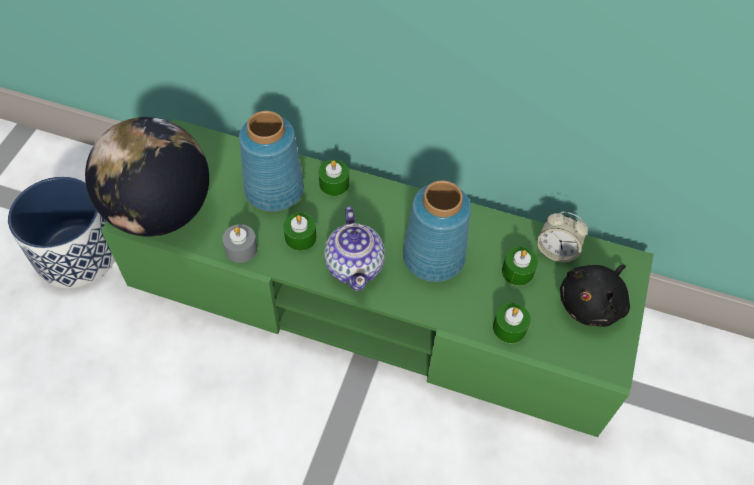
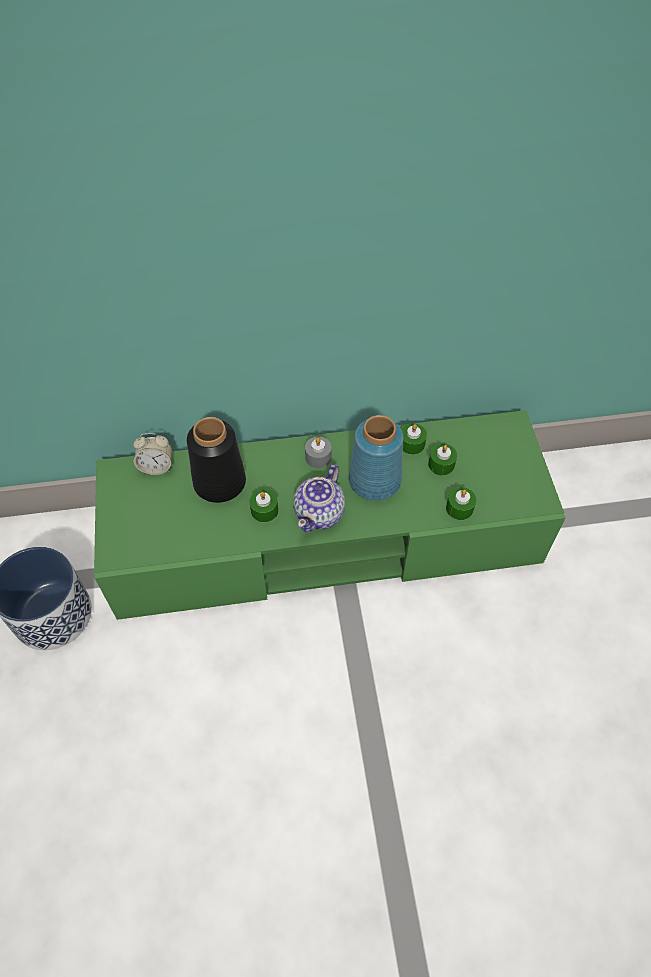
camera: 25 degrees left, 0 degrees up
(160, 211) = (136, 540): globe -> none
(241, 249) = (223, 540): grey candle -> grey candle (318, 457)
(273, 189) = (218, 482): blue vase -> black vase
(334, 184) = (264, 457): green candle -> green candle (412, 444)
(355, 265) = (320, 513): teapot -> teapot turned 60 degrees clockwise
(556, 251) = (459, 437): alarm clock -> alarm clock (156, 466)
(592, 303) = (505, 464): black plush toy -> none

